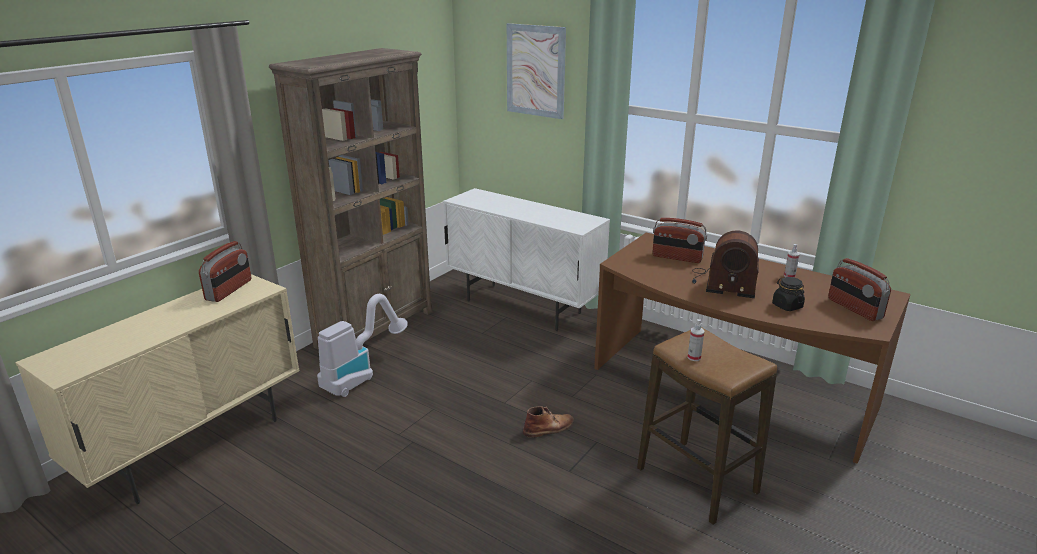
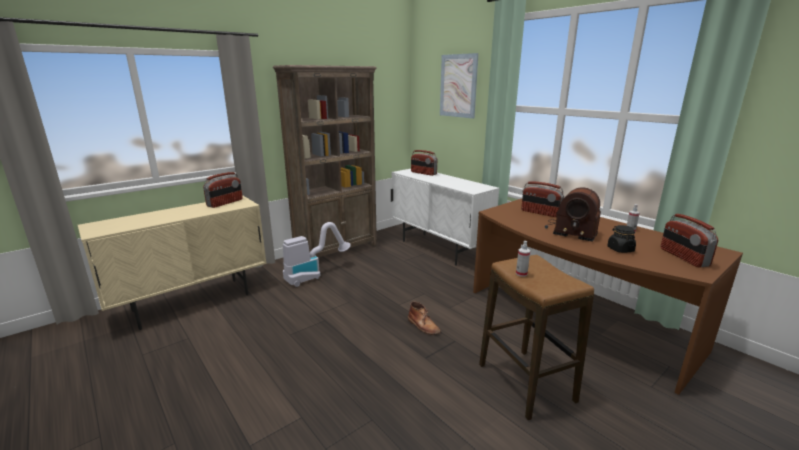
camera: 15 degrees right, 5 degrees down
(492, 200) = (423, 173): none -> radio
(549, 428) = (423, 326): brown boot -> brown boot turned 60 degrees clockwise

